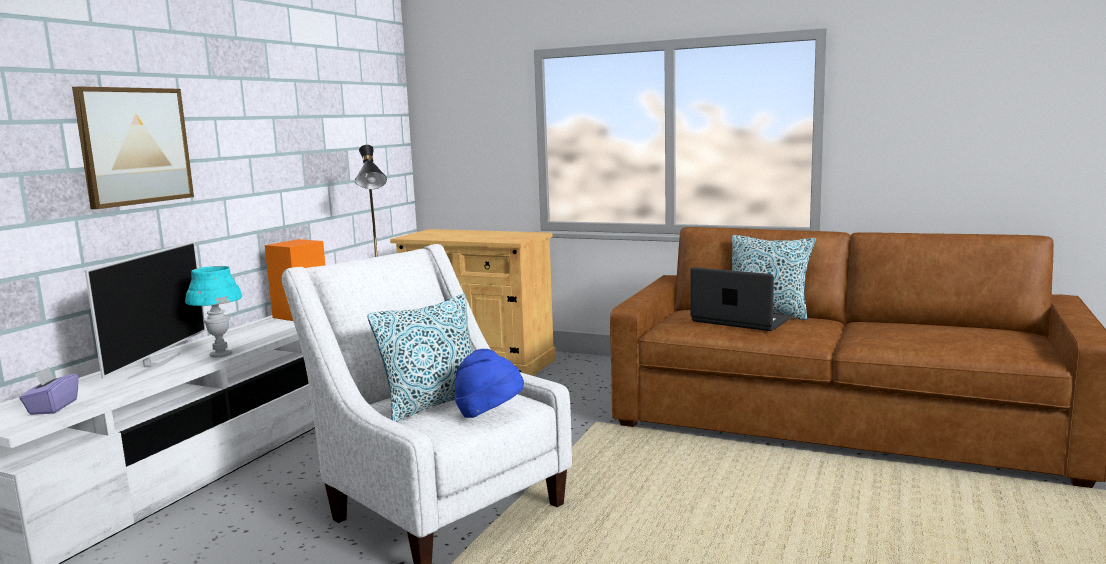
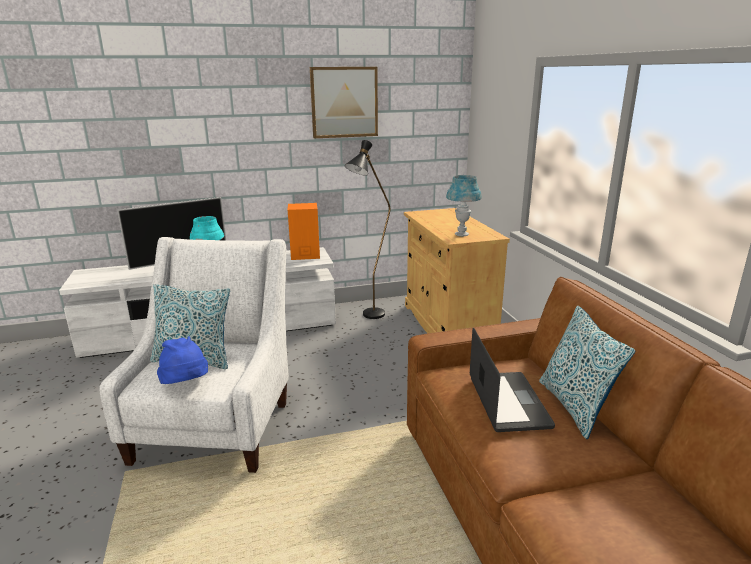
camera: 50 degrees right, 10 degrees up
(52, 407) = (103, 278): purple tissue box -> none
(134, 146) = (194, 133): picture -> picture (344, 102)
(507, 237) = (461, 234): none -> blue table lamp

